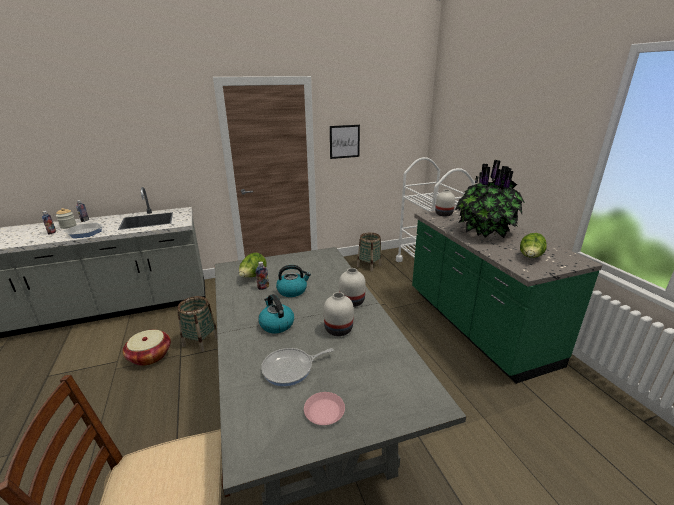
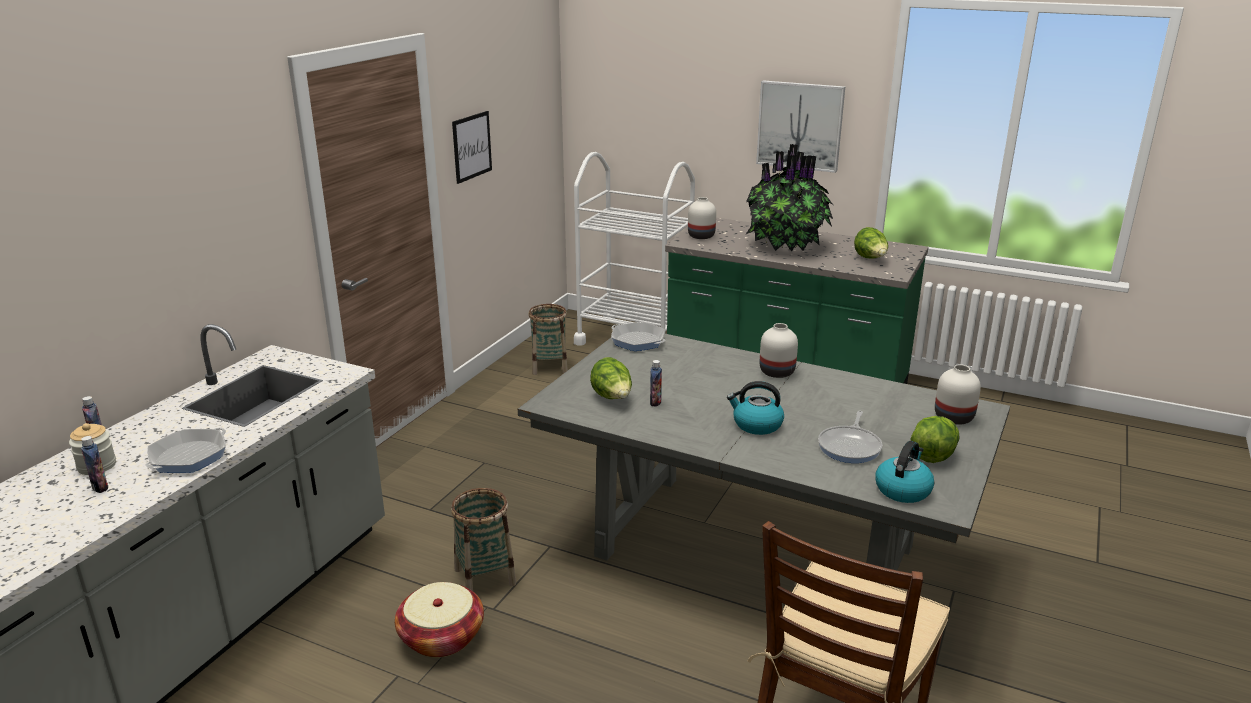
camera: 45 degrees left, 0 degrees up
(292, 290) = (695, 390): kettle -> kettle (903, 489)
(323, 256) = (638, 341): none -> frying pan
(324, 411) = (933, 455): pink plate -> lettuce
(339, 329) = (818, 399): white vase -> white vase (953, 417)
(538, 153) = (800, 125): none -> picture

